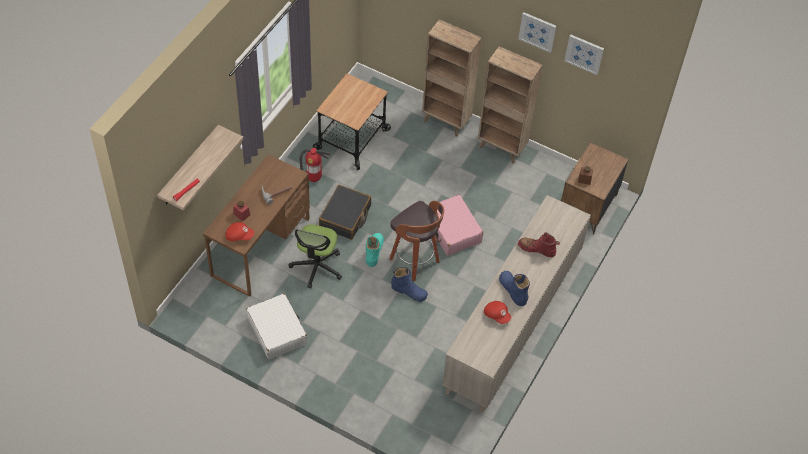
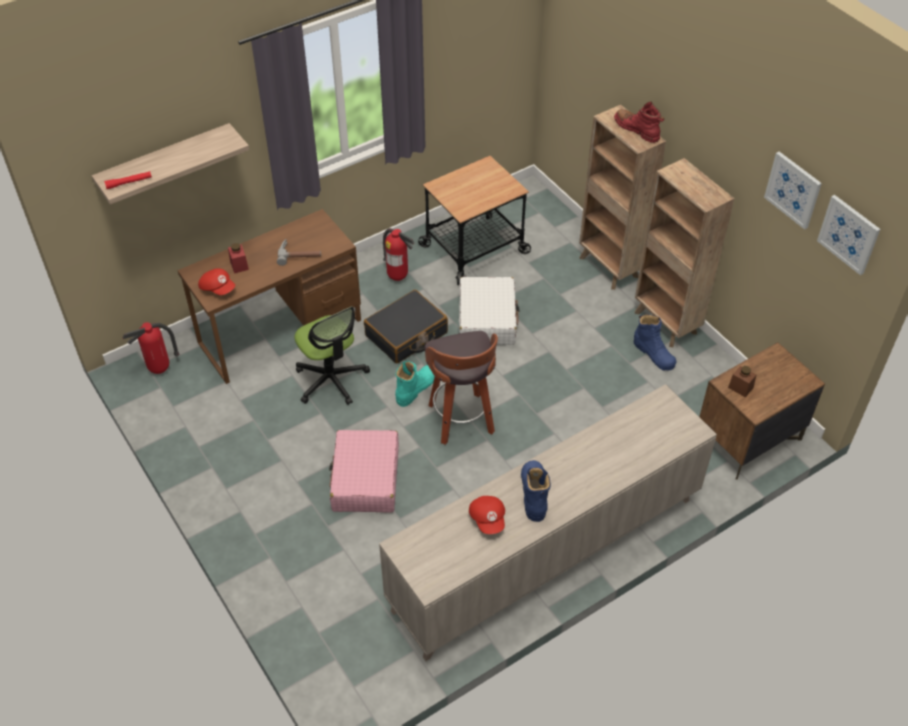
camera: 30 degrees right, 5 degrees down
(198, 305) = (159, 370): none -> fire extinguisher
(277, 331) = (229, 438): white suitcase -> white suitcase (487, 319)
(317, 267) = (331, 380): office chair -> office chair turned 75 degrees counterclockwise
(409, 291) = (429, 455): blue boot -> blue boot (654, 354)
(452, 230) = (536, 401): pink suitcase -> pink suitcase (365, 479)
(536, 249) = (605, 451): red boot -> red boot (637, 130)
(537, 31) = (736, 141): picture -> picture (849, 234)

